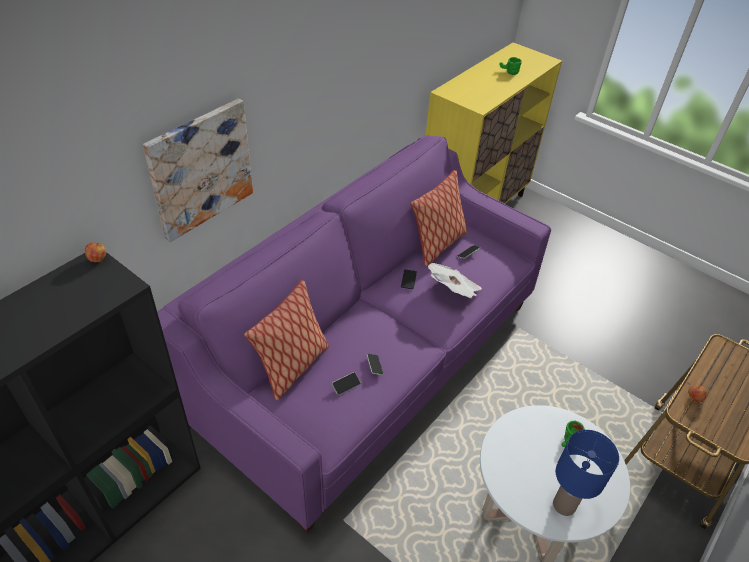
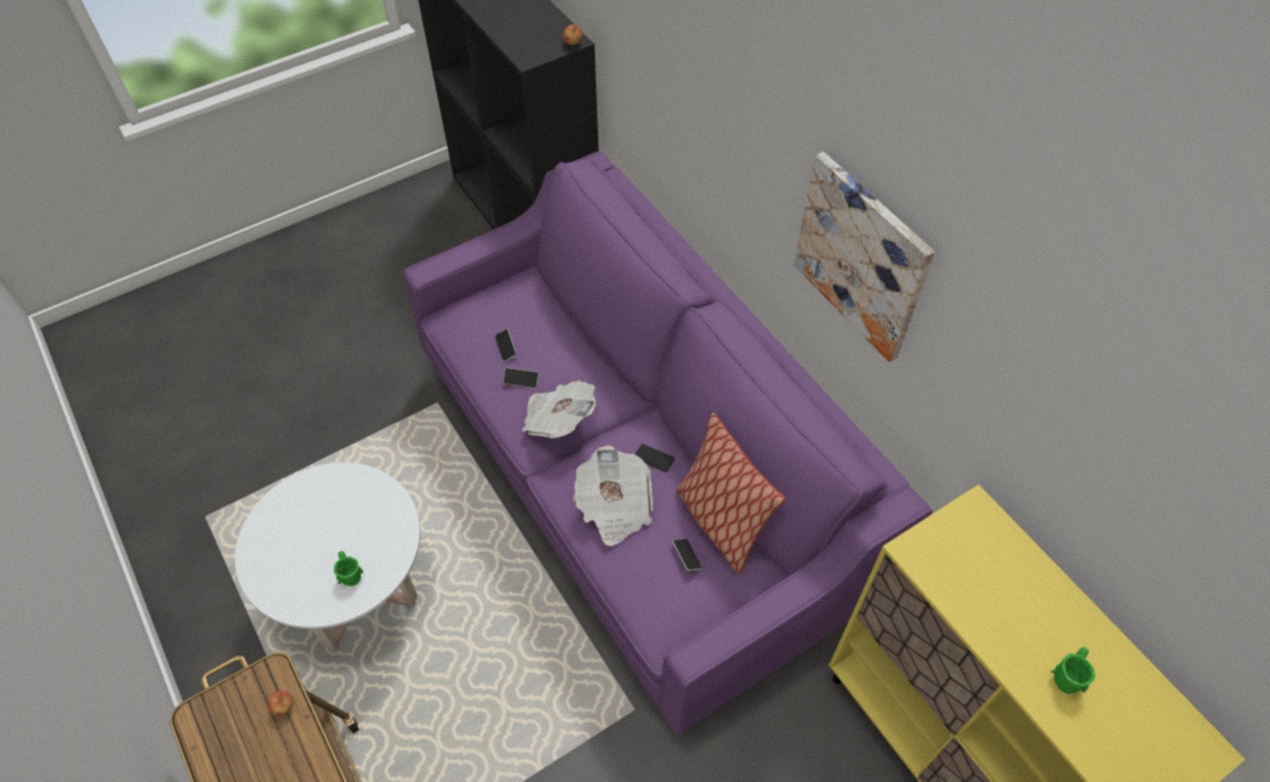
camera: 110 degrees right, 10 degrees up
(200, 169) = (674, 100): picture -> picture (862, 256)
(292, 367) = (554, 309): pillow -> none
(400, 335) = (558, 419): none -> newspaper
(564, 505) = (282, 528): blue table lamp -> none

